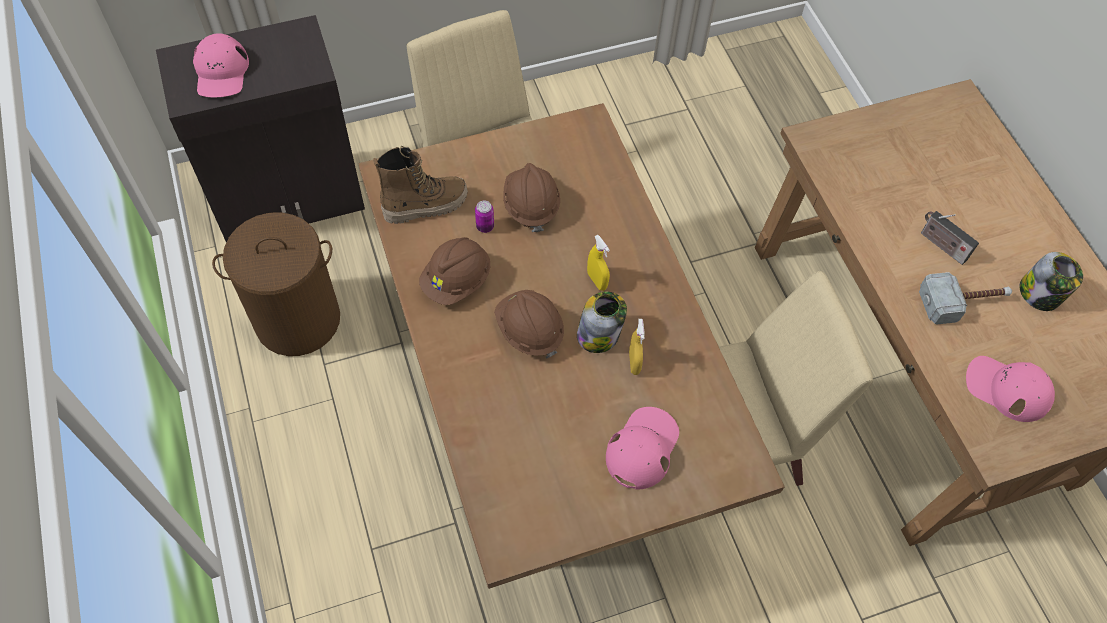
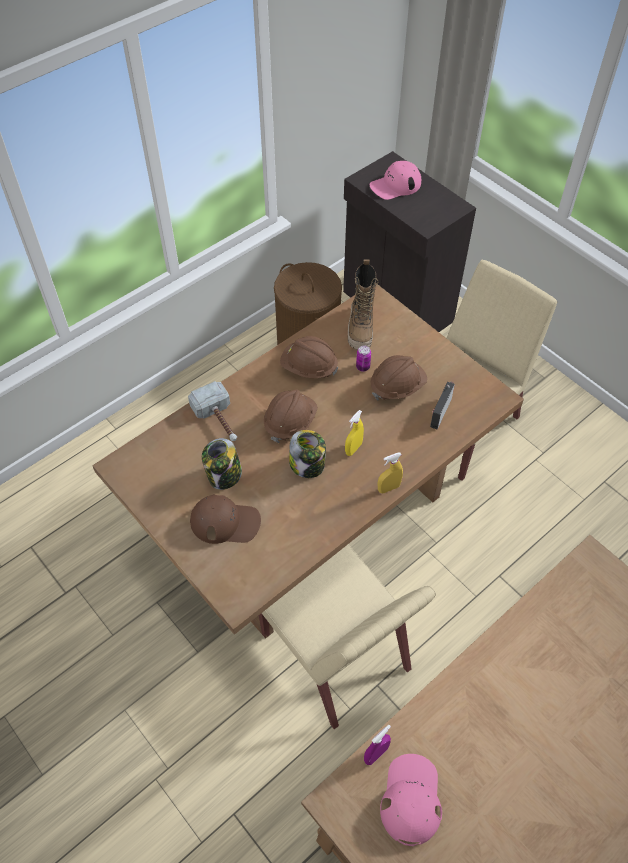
camera: 70 degrees right, 5 degrees down
(425, 205) = (361, 328): boot -> boot turned 45 degrees clockwise
(634, 363) = (294, 495): yellow spray bottle -> yellow spray bottle (388, 488)
(642, 448) = (225, 522): pink cap -> brown cap
(941, 245) = (541, 703): radio -> radio (441, 411)
(957, 401) = (376, 754): none -> purple spray bottle
(963, 302) = (487, 738): hammer -> hammer (219, 421)
(1040, 294) = (537, 813): jar -> jar (224, 476)

